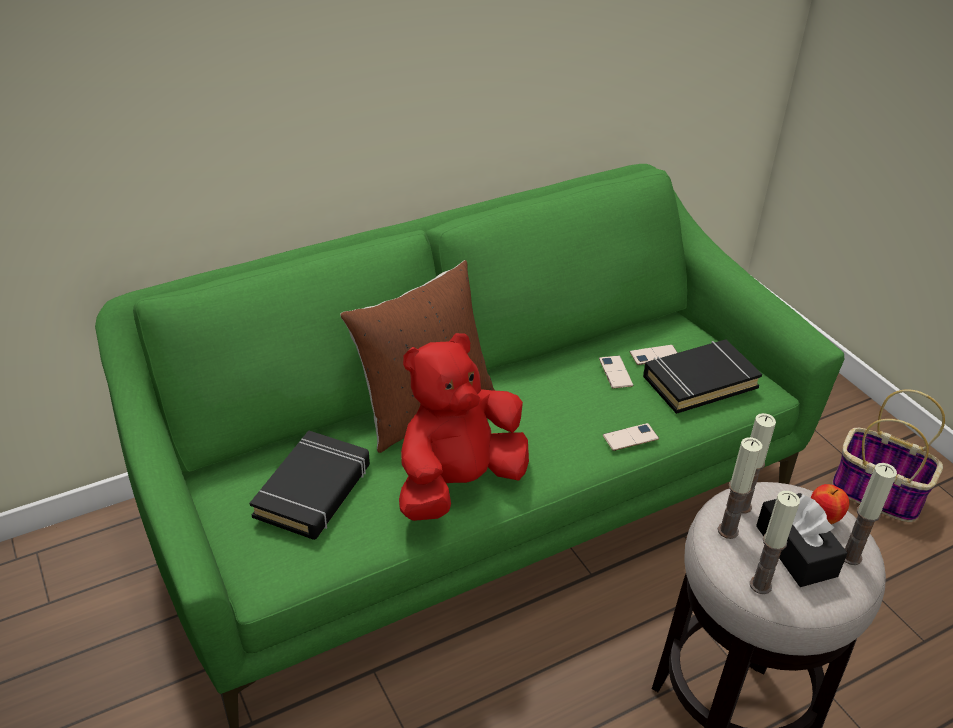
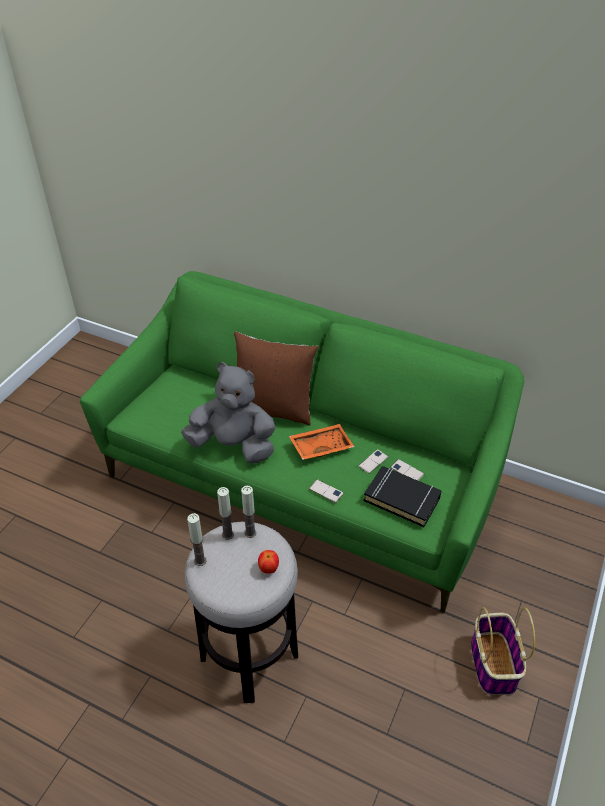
camera: 55 degrees right, 5 degrees up
(313, 491) = (187, 403): black book -> none
(458, 483) = (234, 445): red plush toy -> grey plush toy
(545, 402) = (320, 446): none -> orange tray
(796, 551) = (234, 565): black tissue box -> none
(850, 556) = (248, 589): candle -> none

